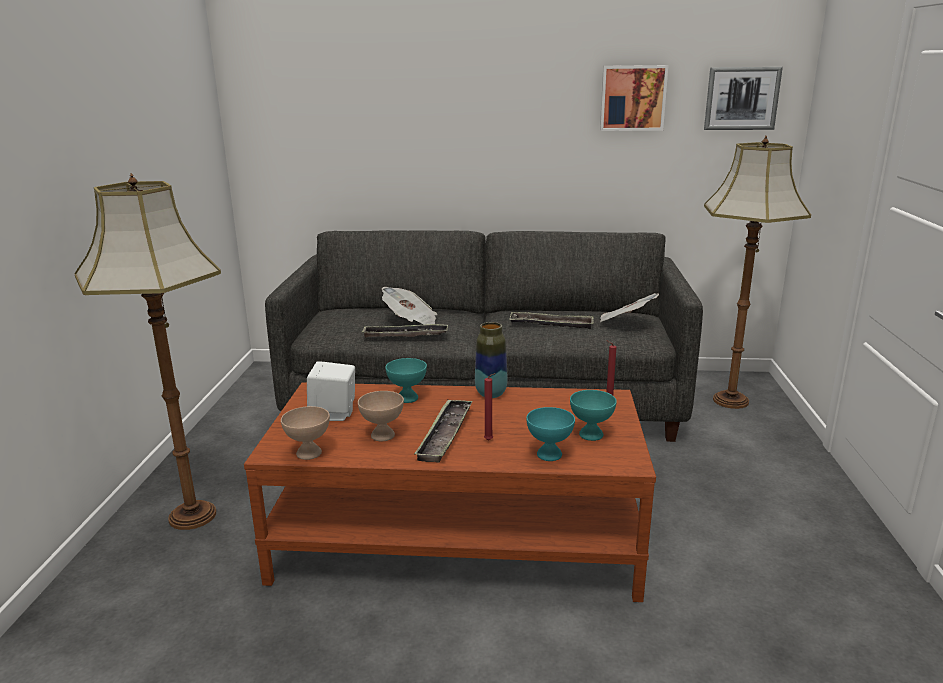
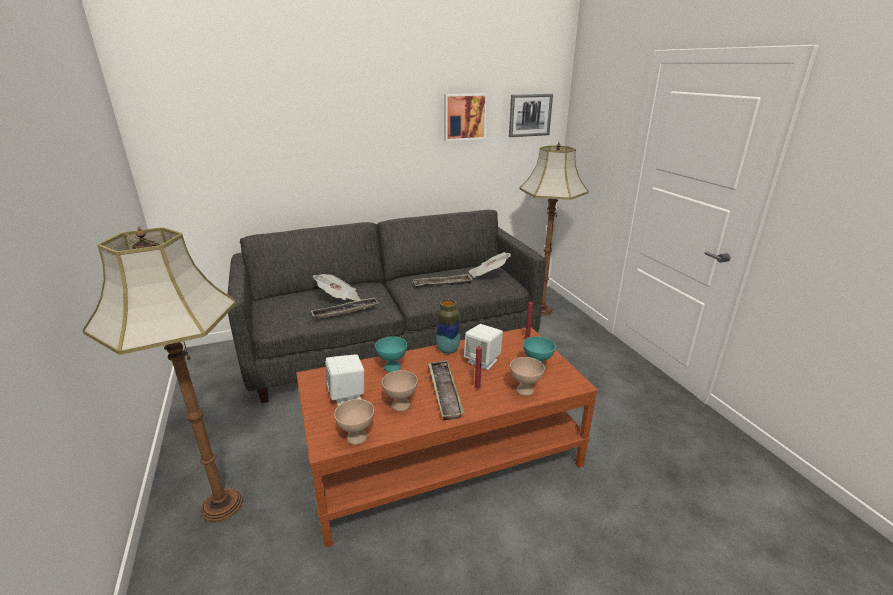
camera: 25 degrees left, 5 degrees up
(524, 414) = (483, 361): none -> white speaker
(550, 454) = (525, 390): turquoise bowl -> beige bowl

